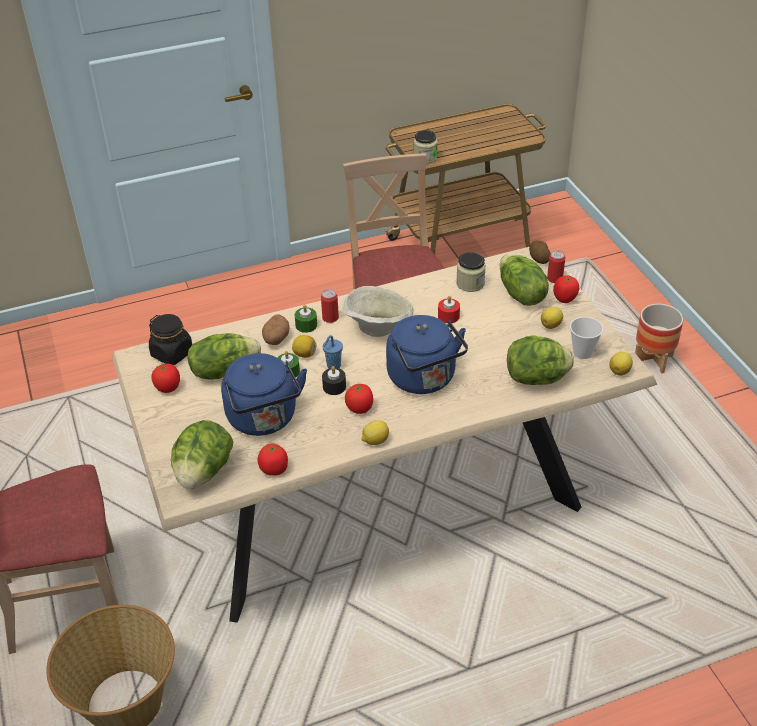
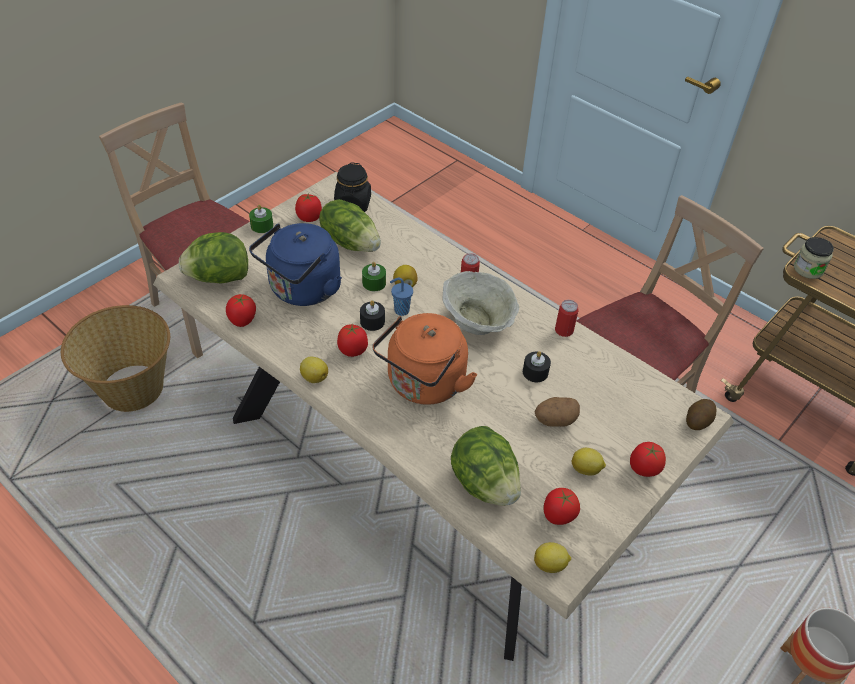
camera: 60 degrees right, 5 degrees up
(276, 339) = (412, 259): potato -> potato (555, 420)
(306, 325) = (446, 271): green candle -> green candle (262, 226)
(424, 379) = (423, 385): blue kettle -> orange kettle
(448, 316) = (535, 372): red candle -> black candle
(470, 283) = (603, 373): jar -> none
(520, 294) = (619, 423): lettuce -> none
(554, 278) = (673, 447): can -> can (564, 330)
(582, 352) = (558, 515): cup -> tomato

